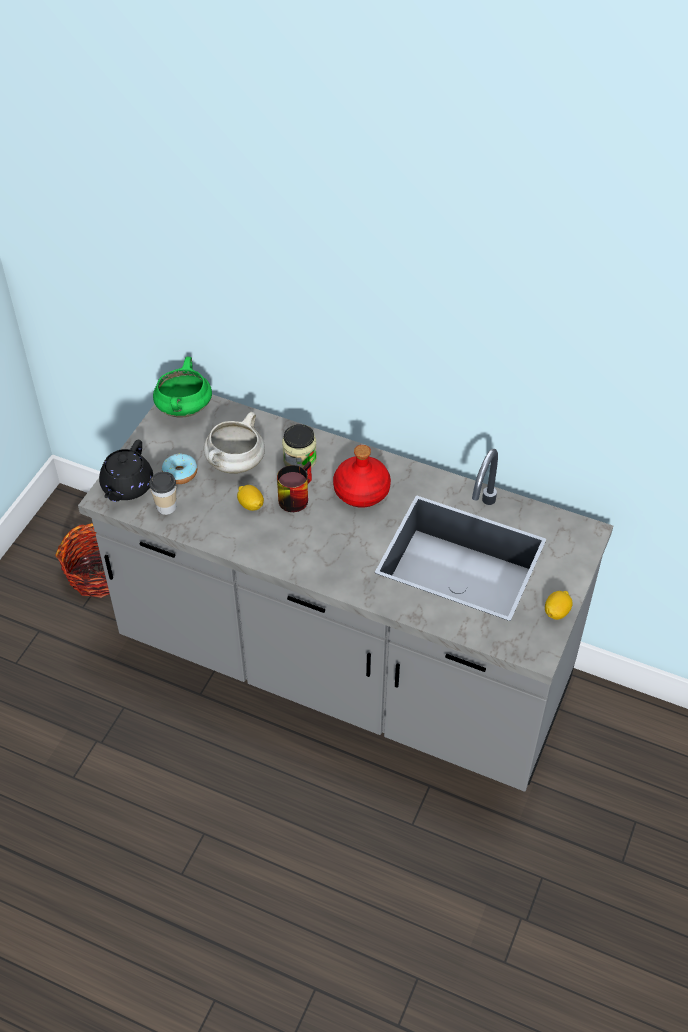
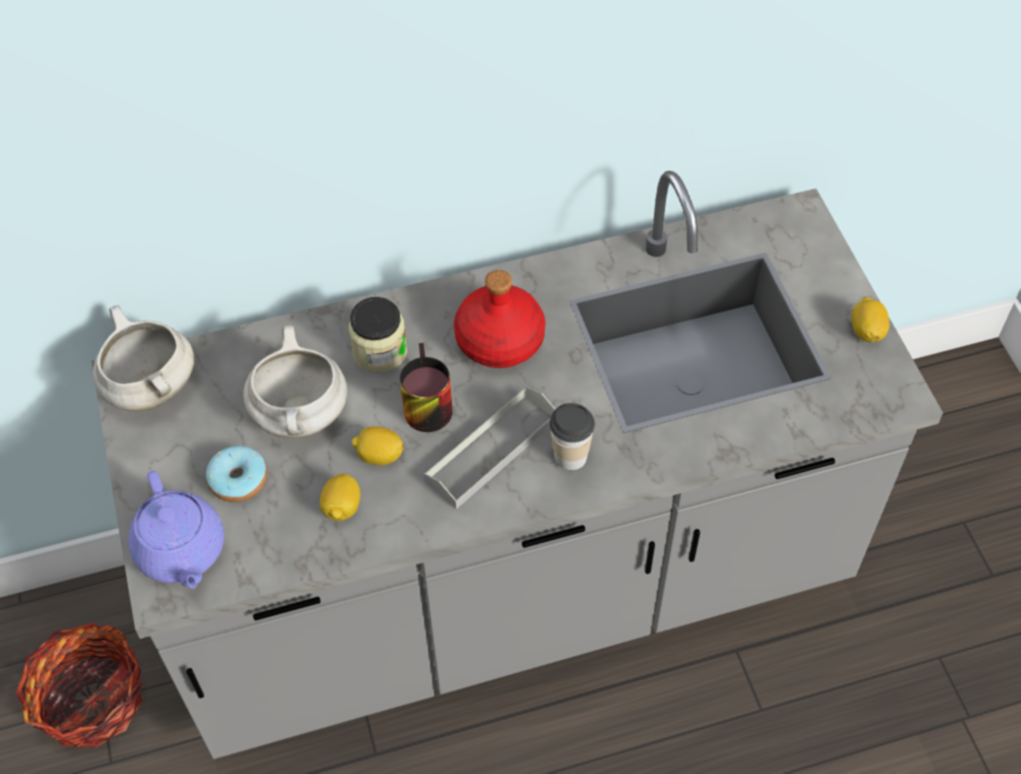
camera: 40 degrees left, 5 degrees up
(127, 487) = (181, 551): black teapot -> purple teapot
(166, 506) = (267, 539): cup -> cup (570, 456)
(184, 408) = (149, 387): green cooking pot -> white cooking pot
(211, 515) = (342, 507): none -> lemon
(303, 537) = (492, 450): none -> grey tray

